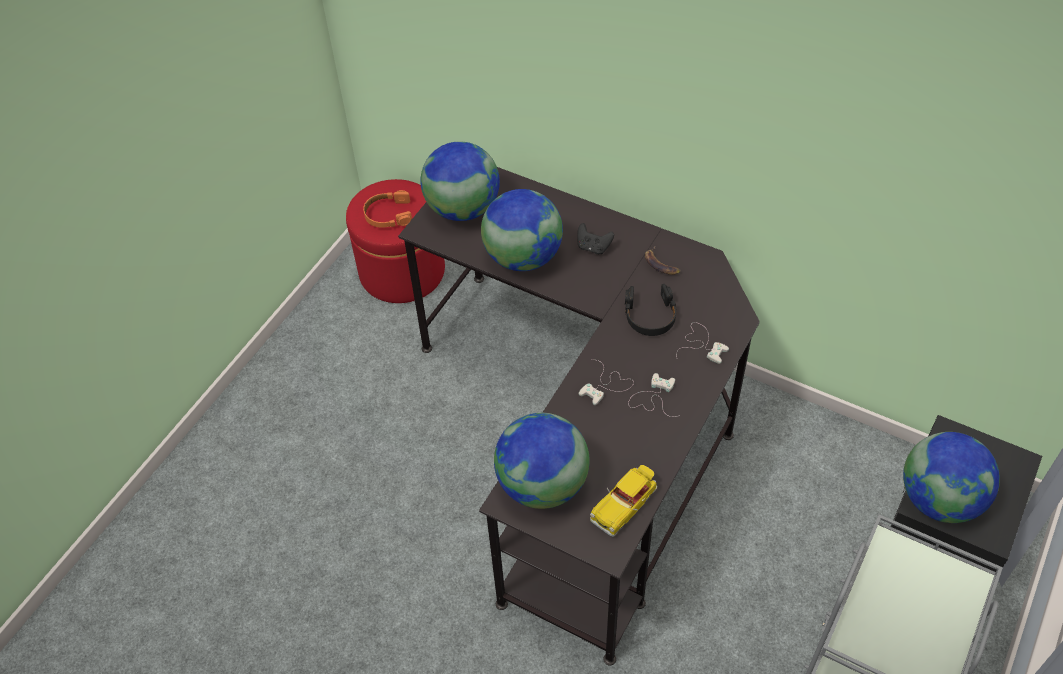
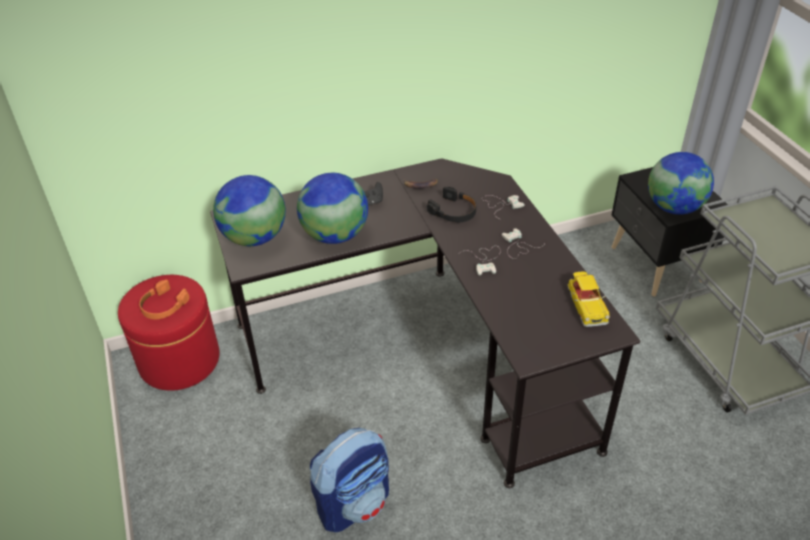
camera: 50 degrees left, 10 degrees down
(378, 502) = (354, 503): none -> backpack
(542, 484) = (531, 333): globe -> none

